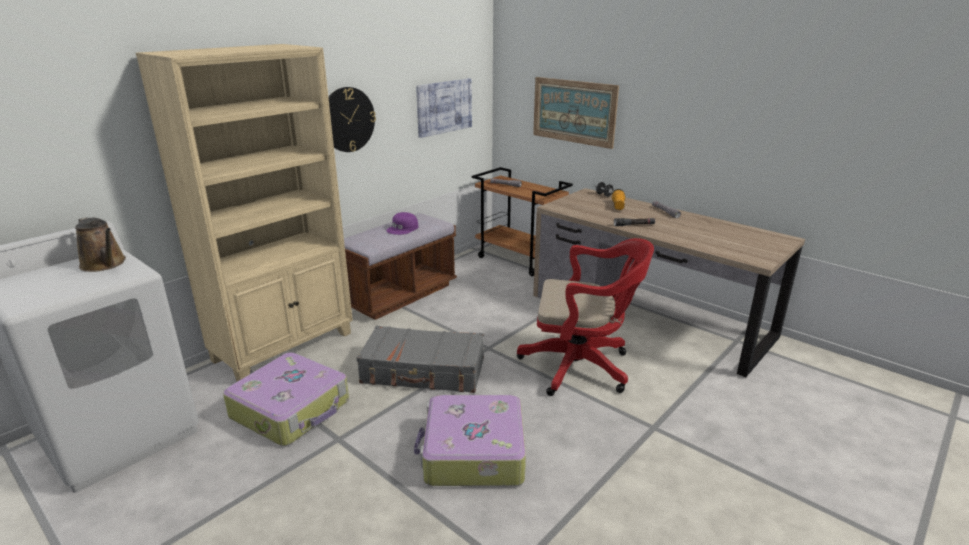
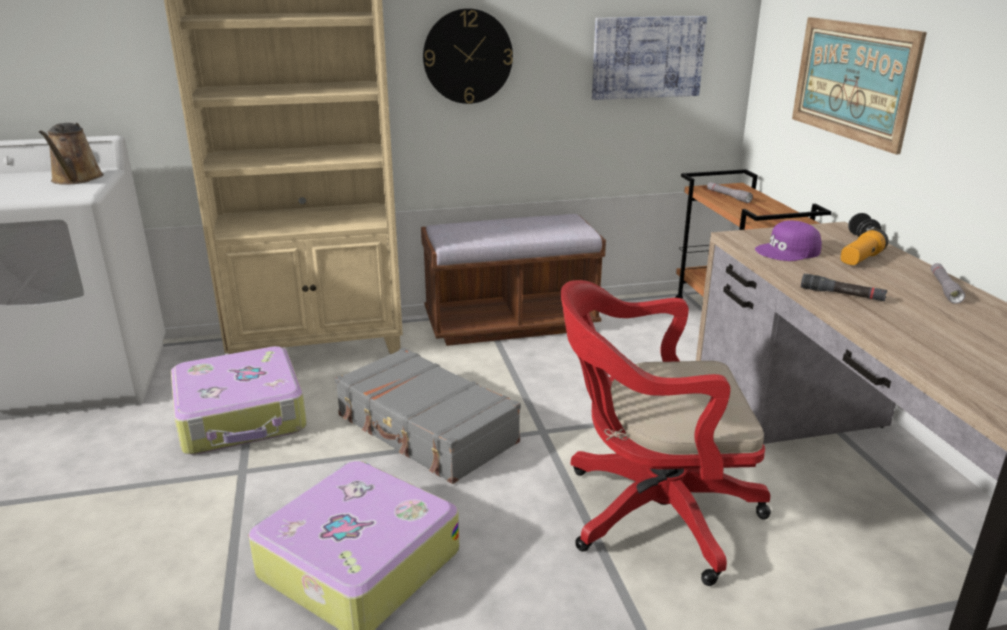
camera: 35 degrees right, 0 degrees up
(403, 229) = (522, 228): purple cap -> purple cap (788, 251)
(581, 367) = (649, 513): red office chair -> red office chair turned 135 degrees clockwise

